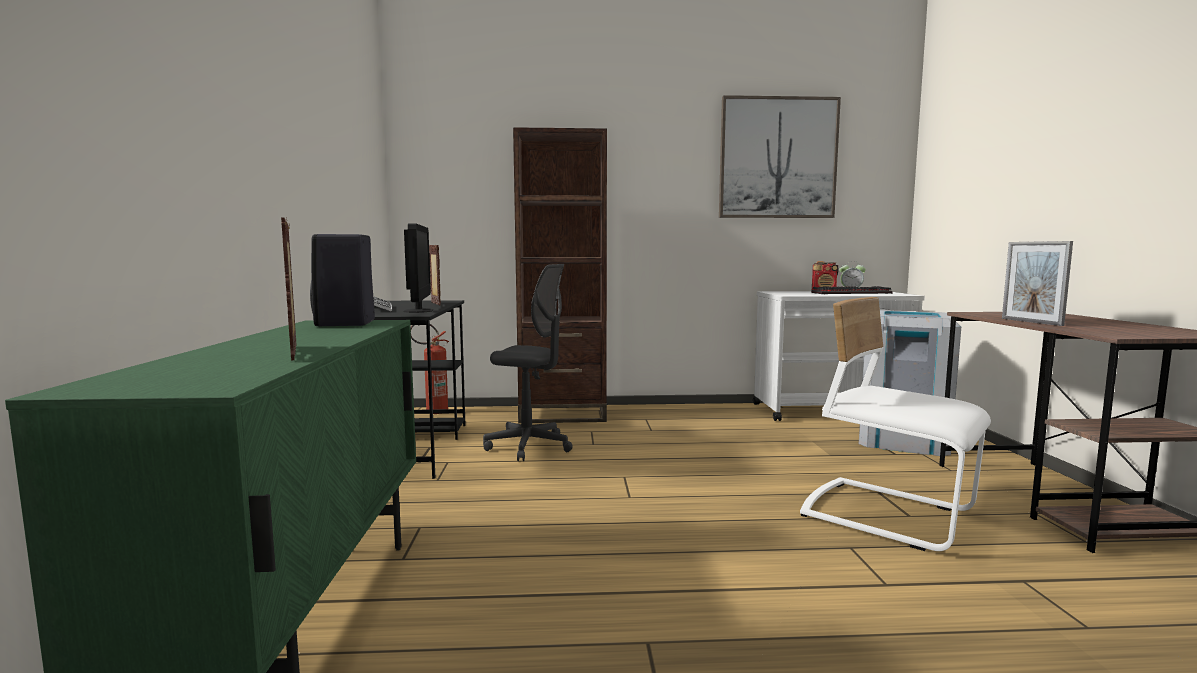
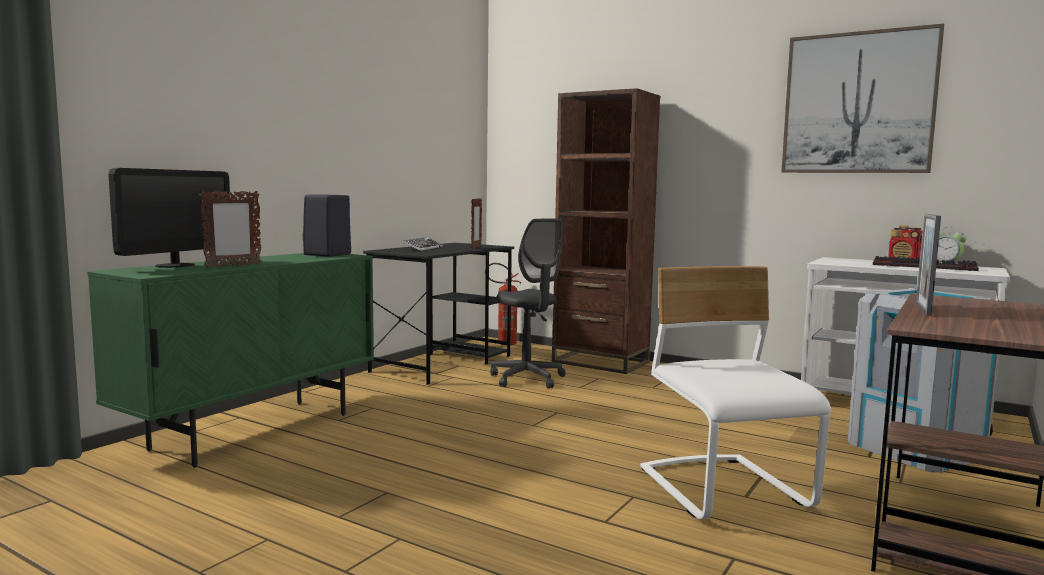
camera: 35 degrees right, 0 degrees up
(295, 352) = (233, 266): picture frame -> picture frame turned 150 degrees counterclockwise
(418, 311) = (438, 251): monitor -> monitor (175, 265)

